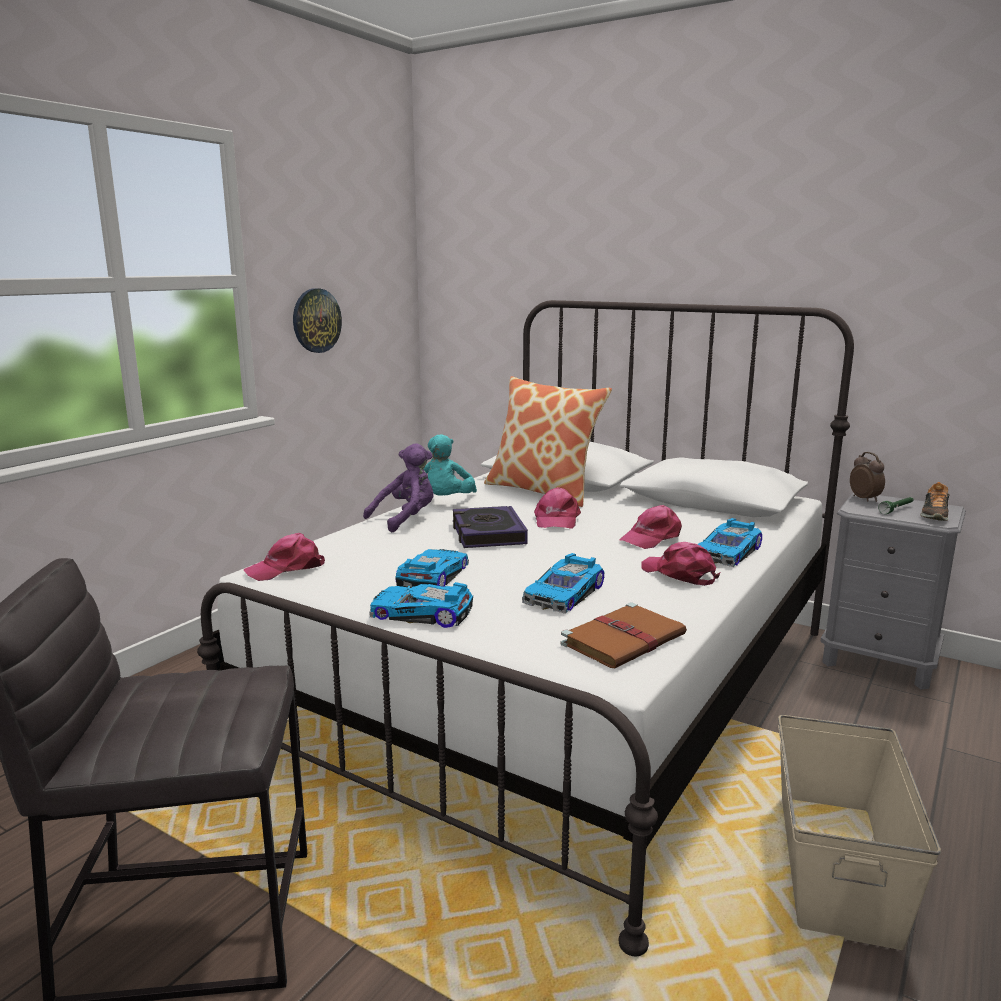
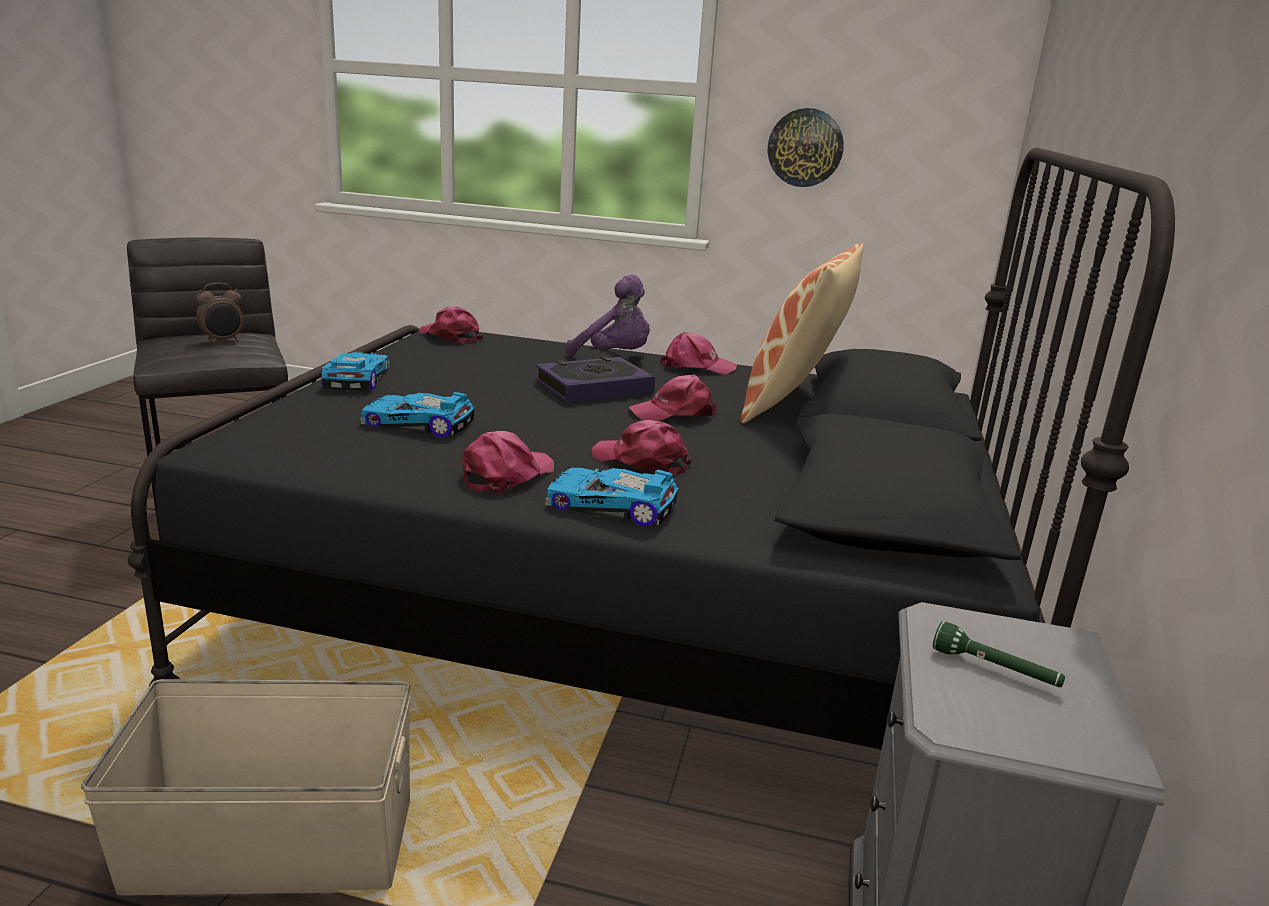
camera: 70 degrees right, 5 degrees up
(431, 576) = (450, 376): toy car -> none
(446, 501) = (696, 367): turquoise plush toy -> pink cap
(558, 684) = (621, 613): white bed -> black bed
(624, 639) = (299, 449): brown book -> none
(865, 499) = (1039, 638): alarm clock -> alarm clock (223, 341)
(934, 515) = (1005, 719): shoe -> none

